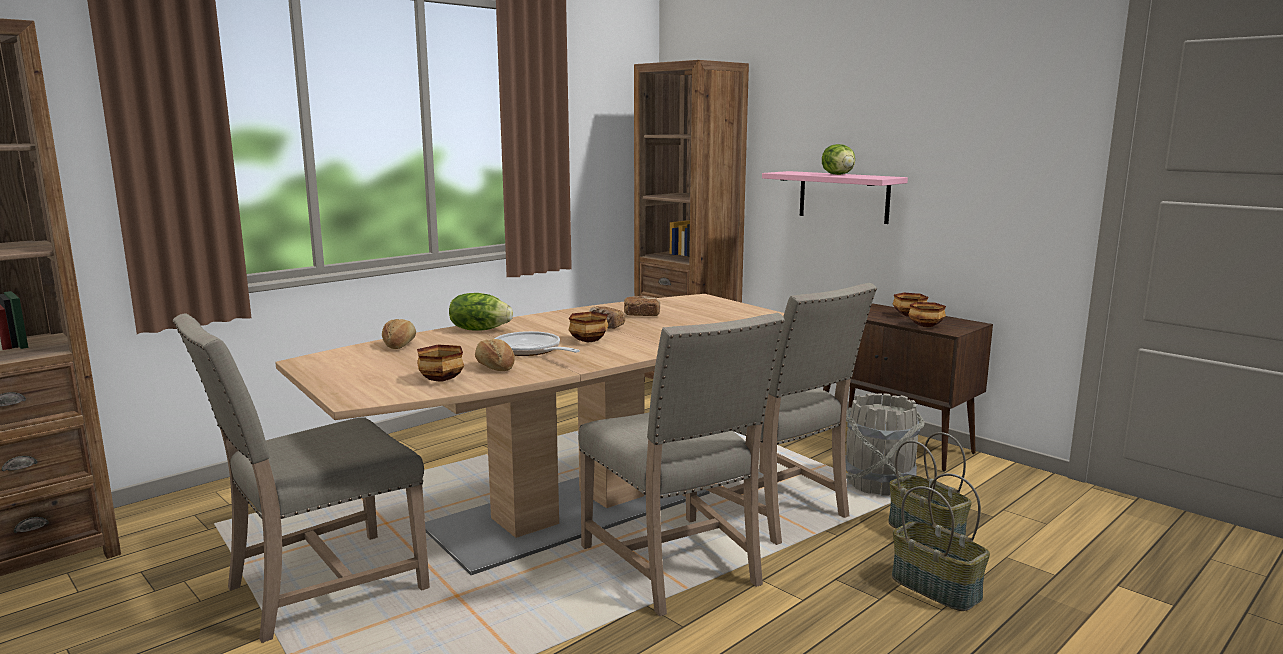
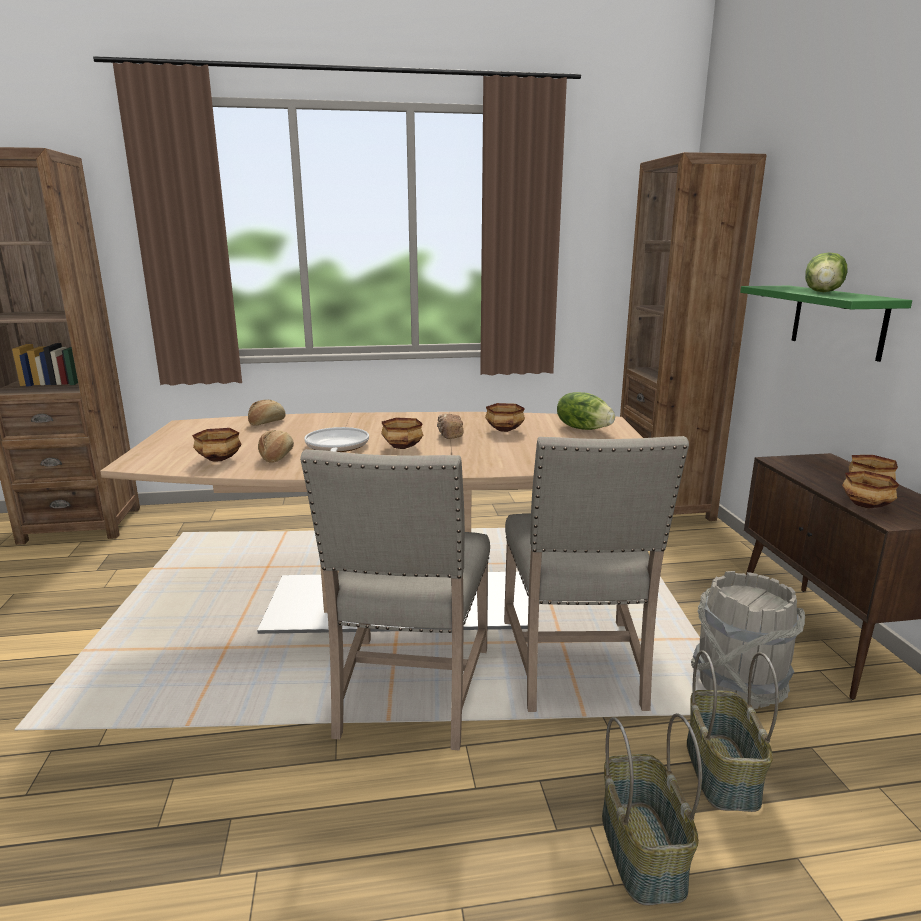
camera: 35 degrees right, 5 degrees up
(320, 588) = (167, 604): beige chair -> none
(479, 329) = (349, 419): lettuce -> lettuce (583, 428)
(641, 315) = (505, 430): bread -> bowl
(843, 196) = (838, 321): pink shelf -> green shelf

